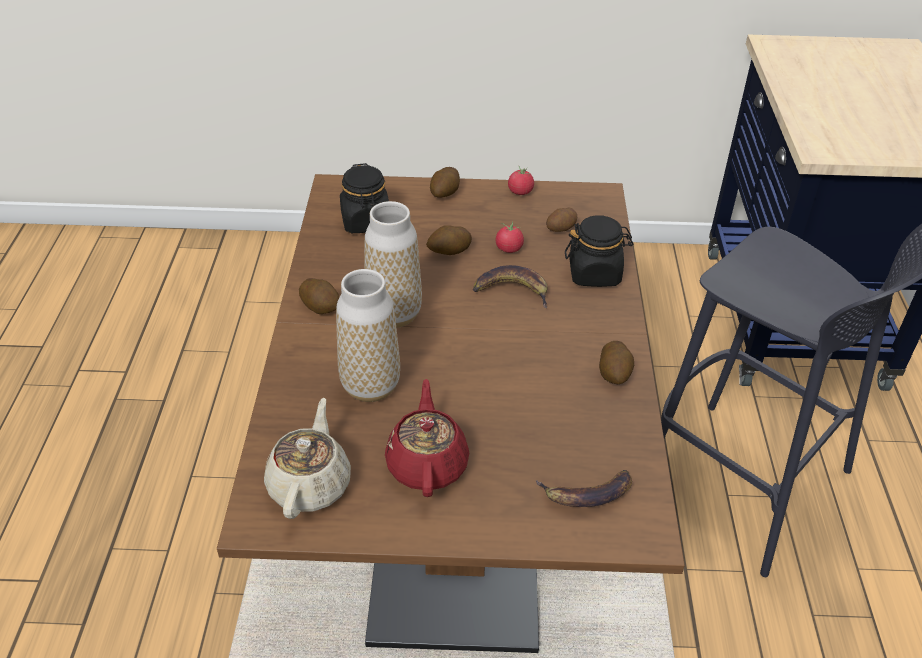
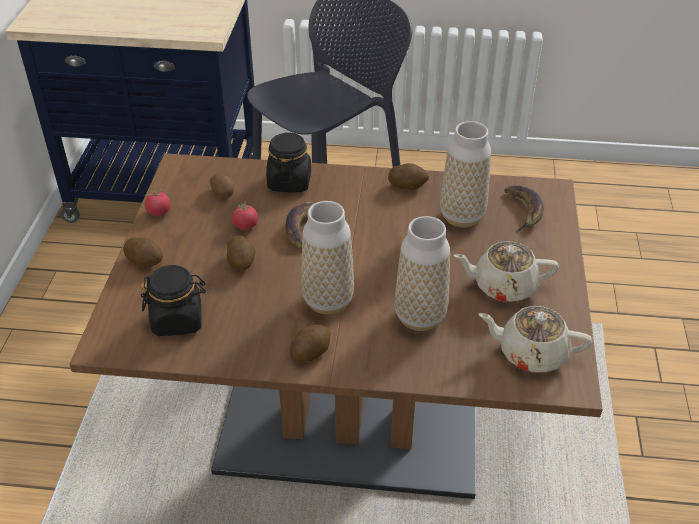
camera: 85 degrees left, 0 degrees up
(427, 464) = (503, 286): red teapot -> beige teapot
(560, 427) = (462, 217): none -> vase

